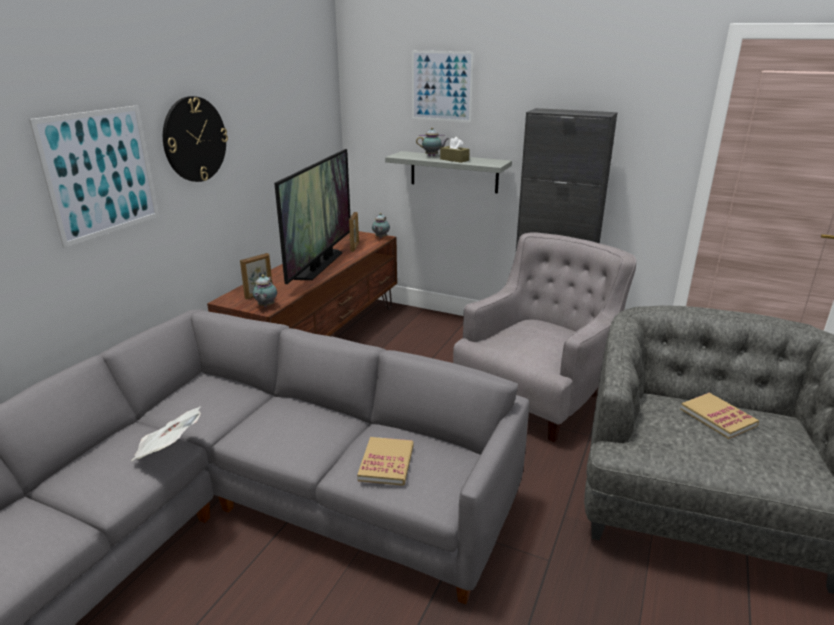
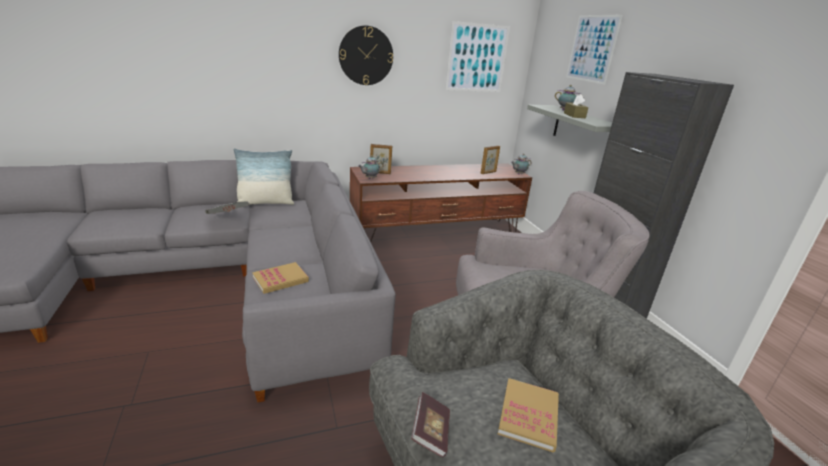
camera: 45 degrees right, 0 degrees up
(101, 173) = (288, 60): picture -> picture (477, 58)
(165, 404) = (265, 203): none -> pillow
(320, 265) = (445, 173): television -> none
(709, 466) = (431, 432): none -> book

